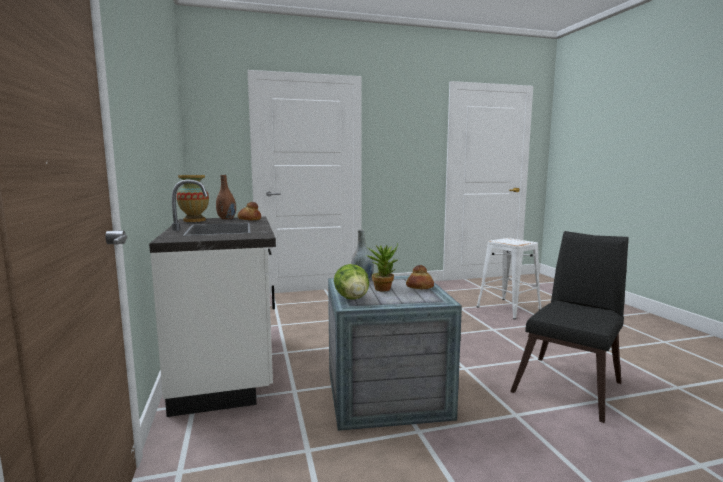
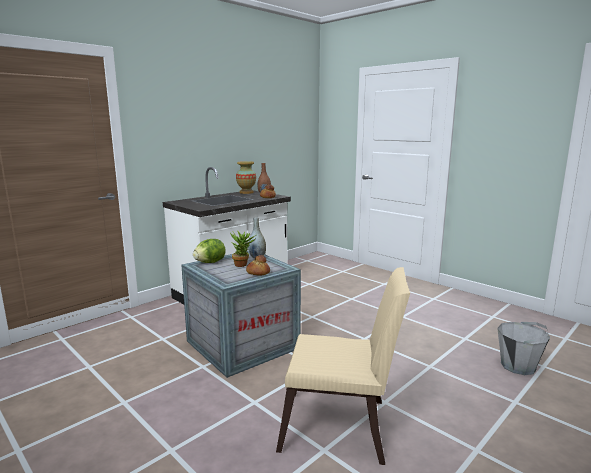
camera: 60 degrees right, 5 degrees up
(509, 308) = (518, 366): white stool -> grey bucket
(571, 384) = (341, 428): black chair -> beige chair

